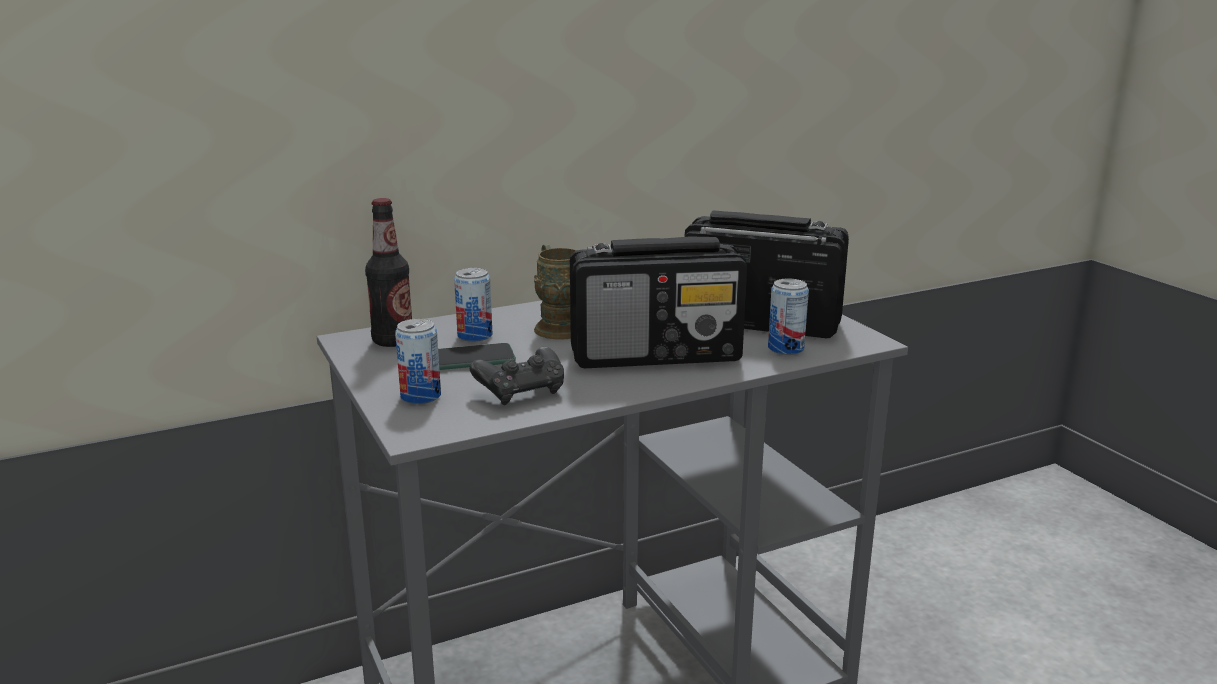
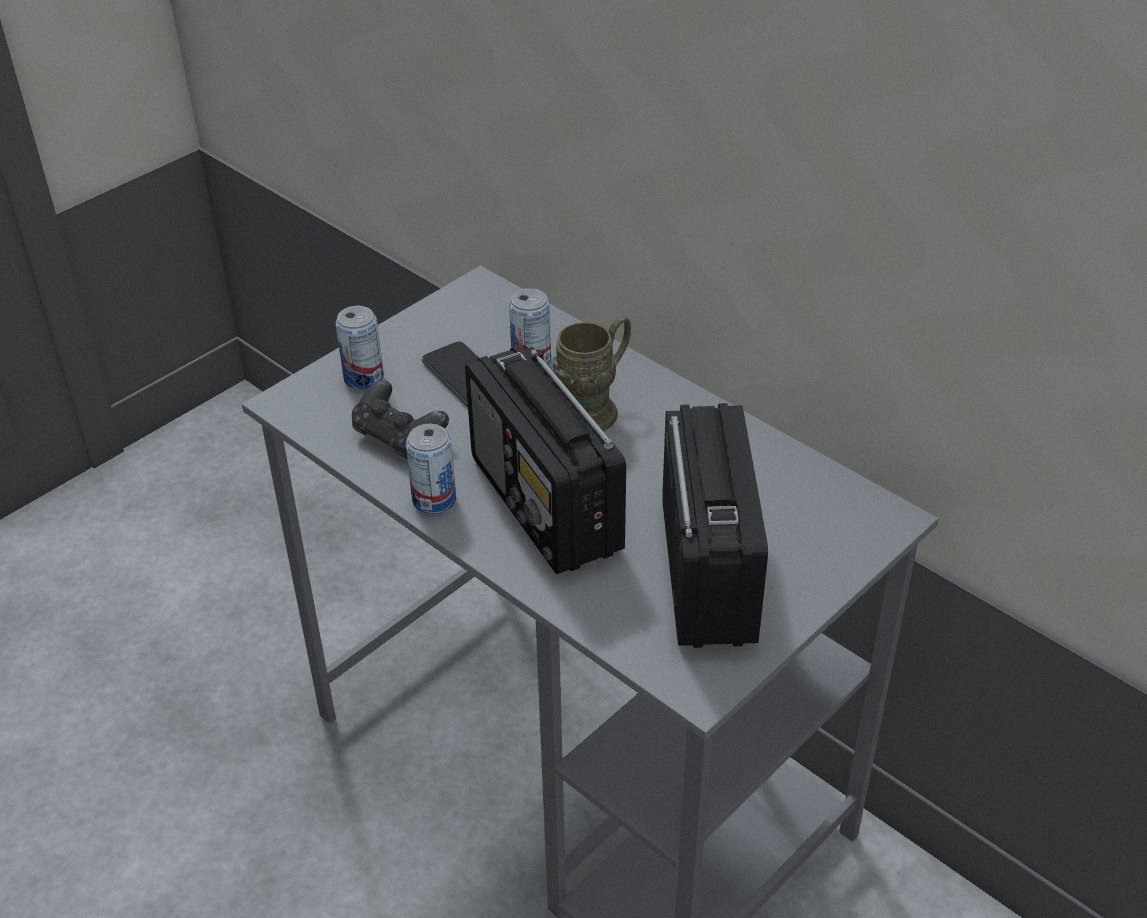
camera: 70 degrees right, 20 degrees up
(393, 341) = (487, 314): bottle -> none
(785, 348) = (626, 610): can -> can (434, 500)

